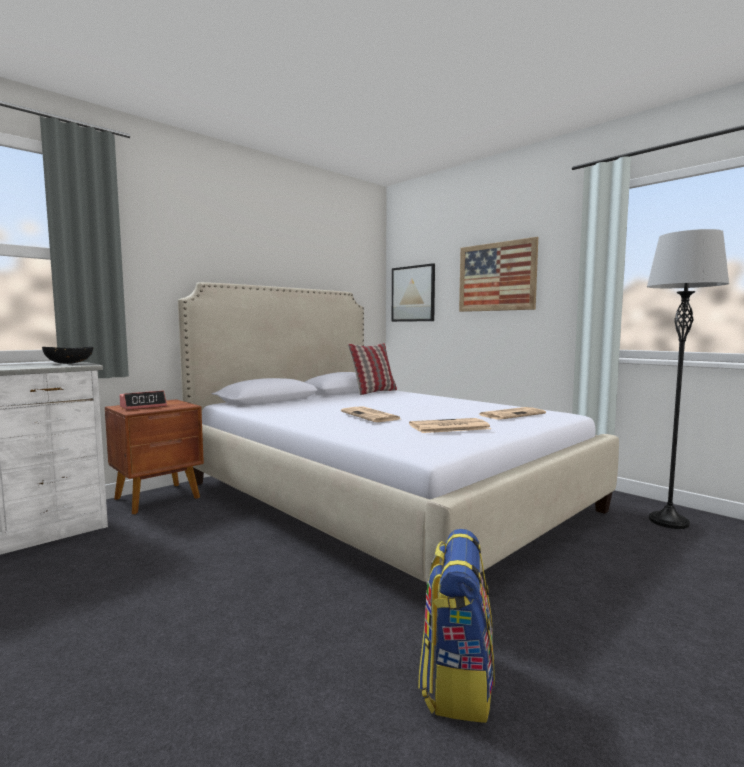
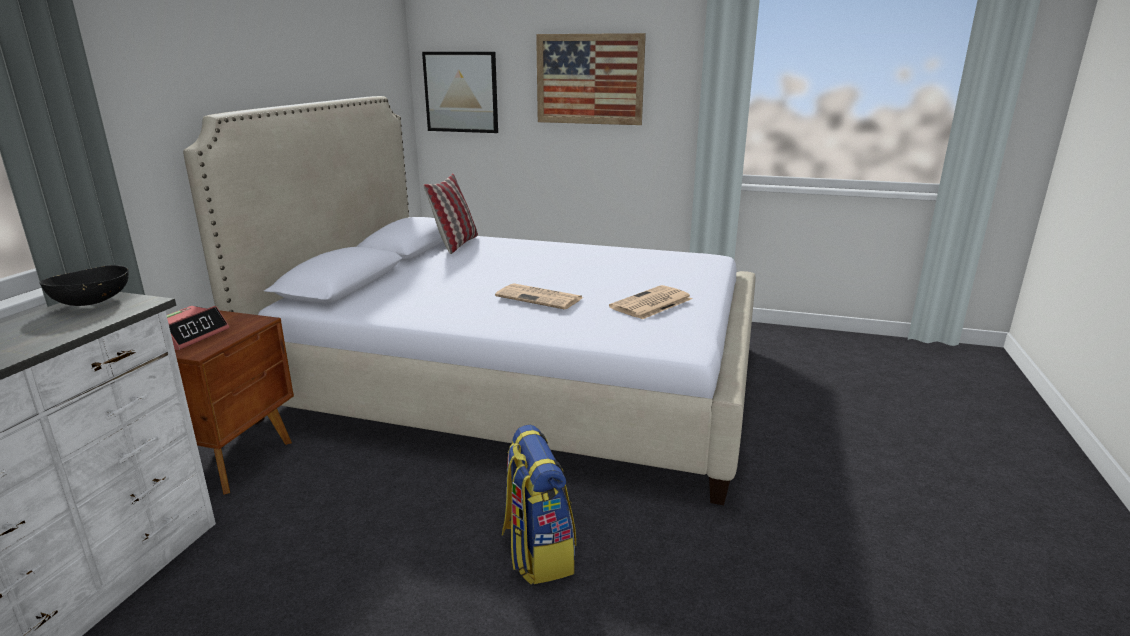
camera: 30 degrees left, 15 degrees up
(456, 681) = (780, 551): backpack -> backpack (537, 552)
(512, 414) = (669, 267): newspaper -> none
(668, 521) = (793, 346): grey floor lamp -> none

